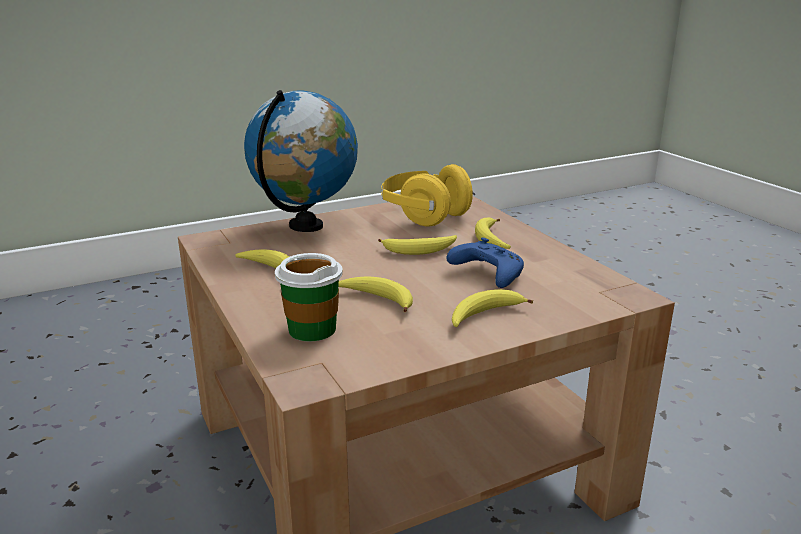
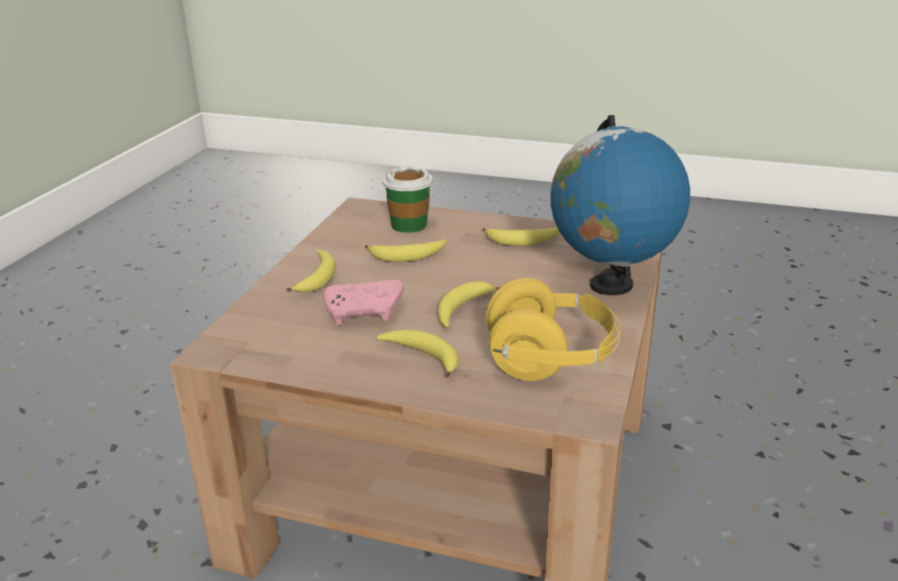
camera: 135 degrees right, 5 degrees up
(486, 274) = (365, 312): blue game controller -> pink game controller

